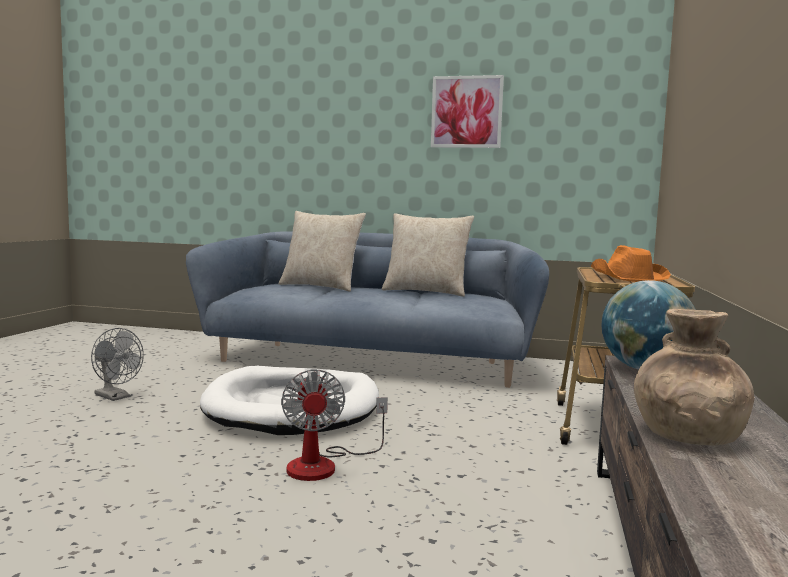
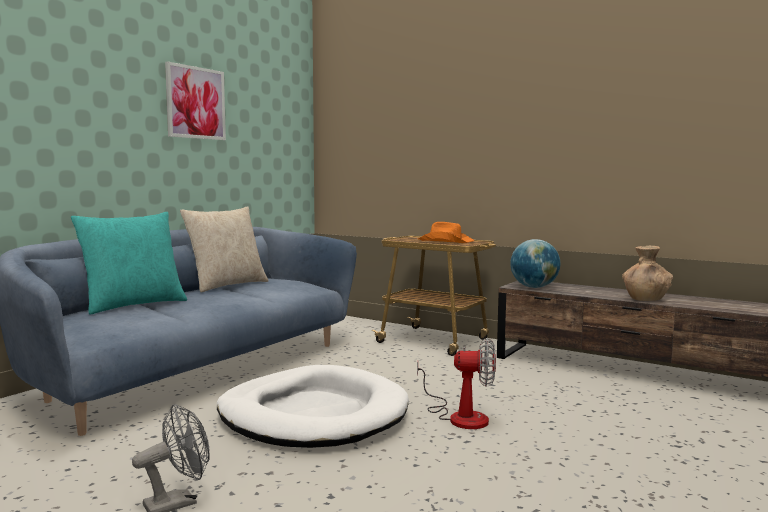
camera: 70 degrees left, 0 degrees up
(321, 287) = (133, 305): beige pillow -> turquoise pillow

